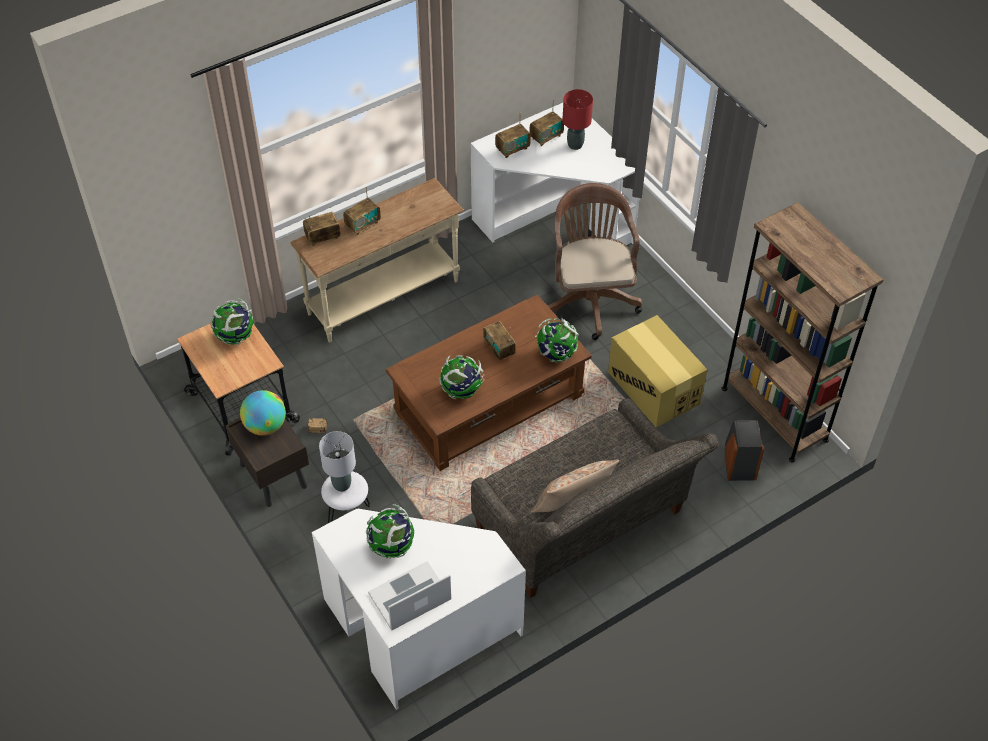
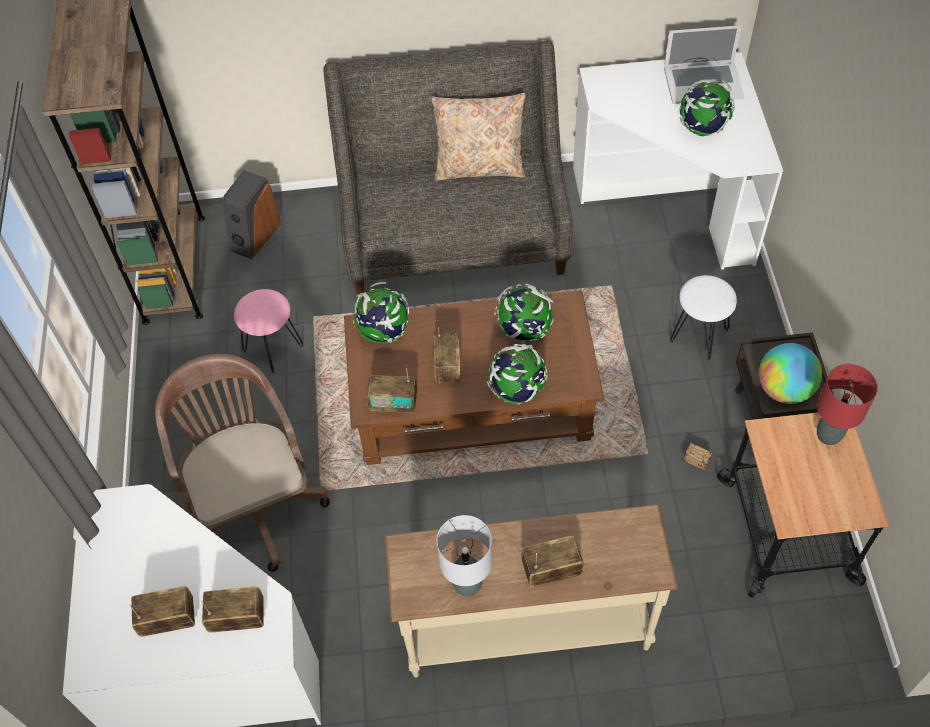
camera: 150 degrees left, 5 degrees up
(235, 337) = (800, 492): globe -> globe (517, 391)
(323, 237) = (623, 572): radio -> radio (393, 403)
(342, 485) = (710, 297): grey table lamp -> grey table lamp (467, 584)
(575, 145) = (138, 581): red table lamp -> red table lamp (828, 435)
(590, 298) = (253, 501): brown office chair -> brown office chair turned 135 degrees clockwise
(653, 387) = (272, 348): cardboard box -> pink stool

